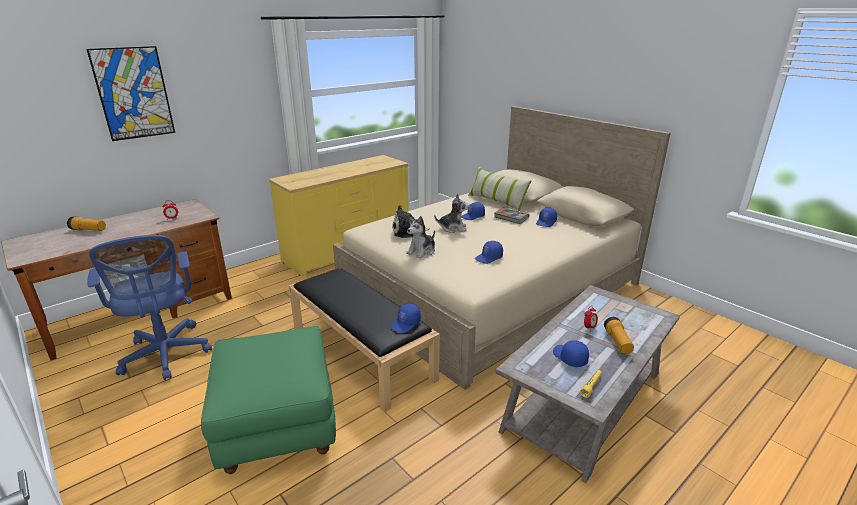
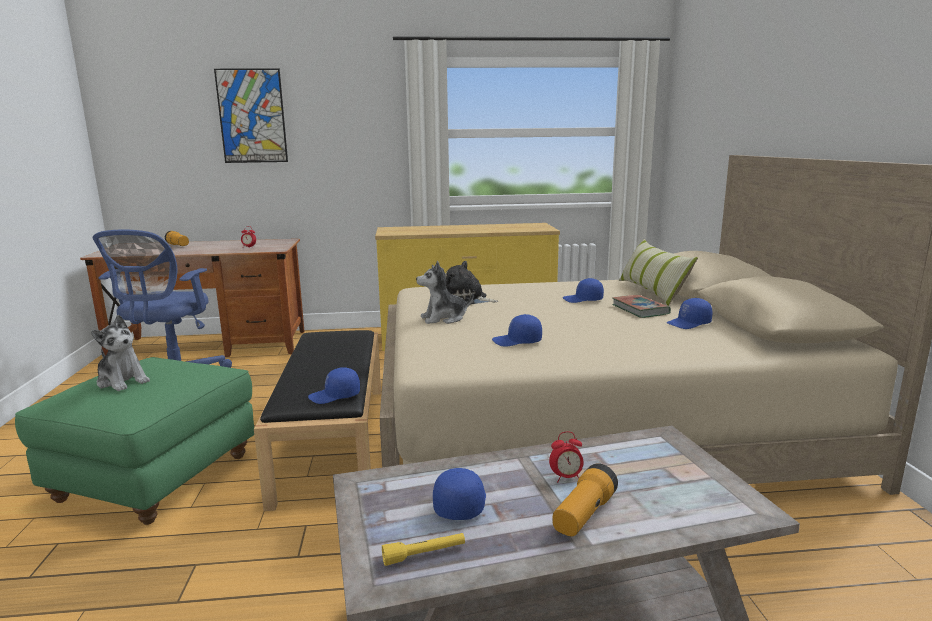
camera: 35 degrees right, 10 degrees down
(453, 228) = (530, 306): plush toy -> plush toy (123, 381)

